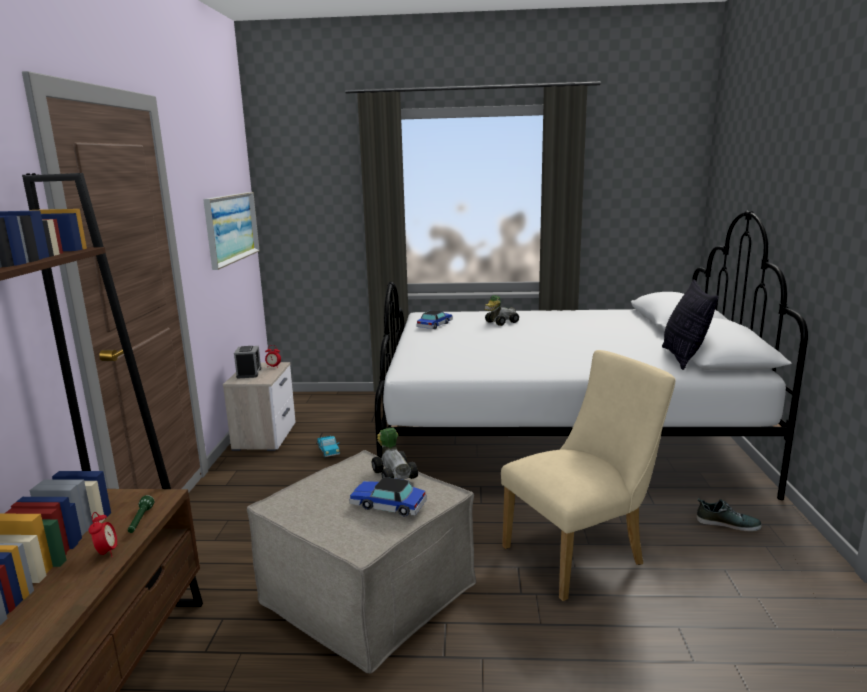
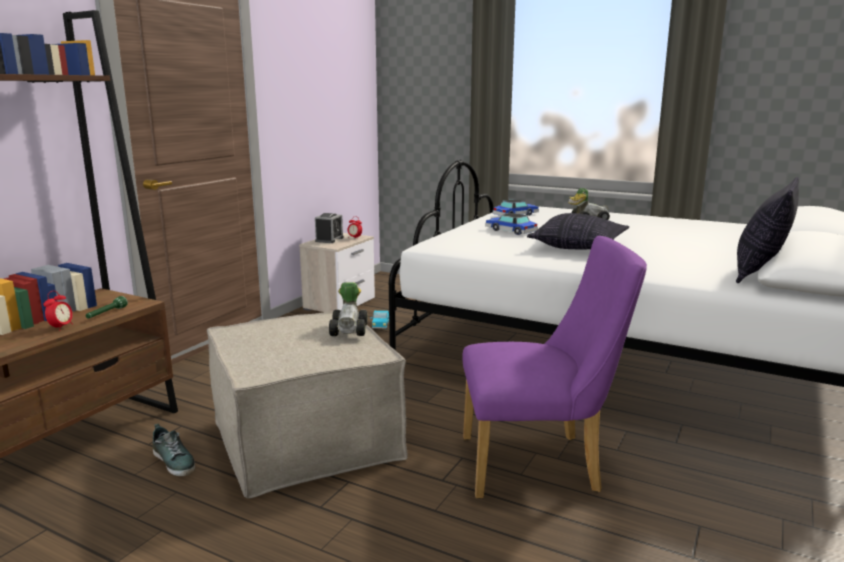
camera: 25 degrees right, 0 degrees up
(231, 228) = (338, 101): picture -> none
(388, 505) = (313, 349): toy car -> toy car (511, 231)
(529, 352) = (578, 247): none -> pillow
(581, 554) = (540, 465): beige chair -> purple chair
(727, 523) = (753, 483): shoe -> shoe (174, 461)

